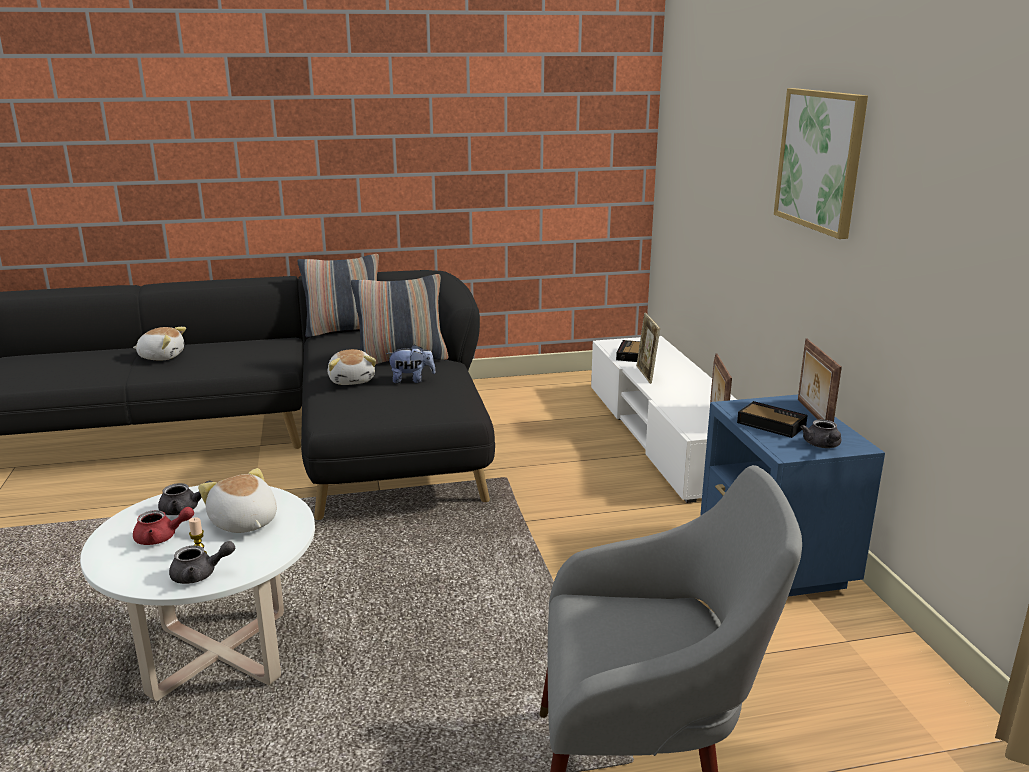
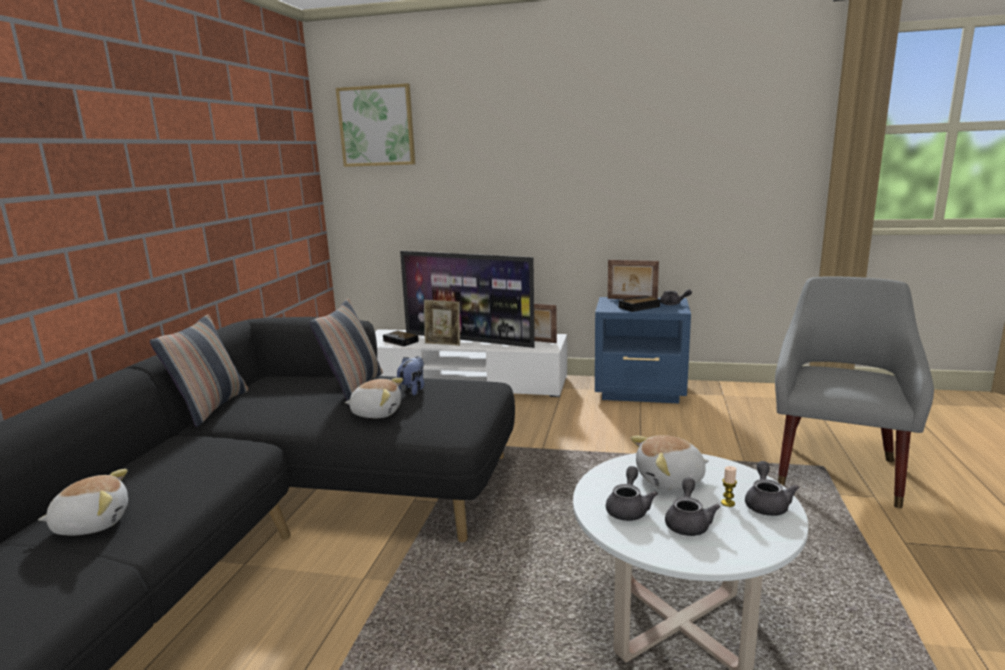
camera: 65 degrees left, 5 degrees down
(162, 356) = (92, 523): plush toy -> plush toy turned 45 degrees clockwise
(162, 537) = (688, 522): red teapot -> grey teapot
(676, 384) = (469, 340): none -> television
(820, 160) = (574, 156): picture -> picture (376, 126)

